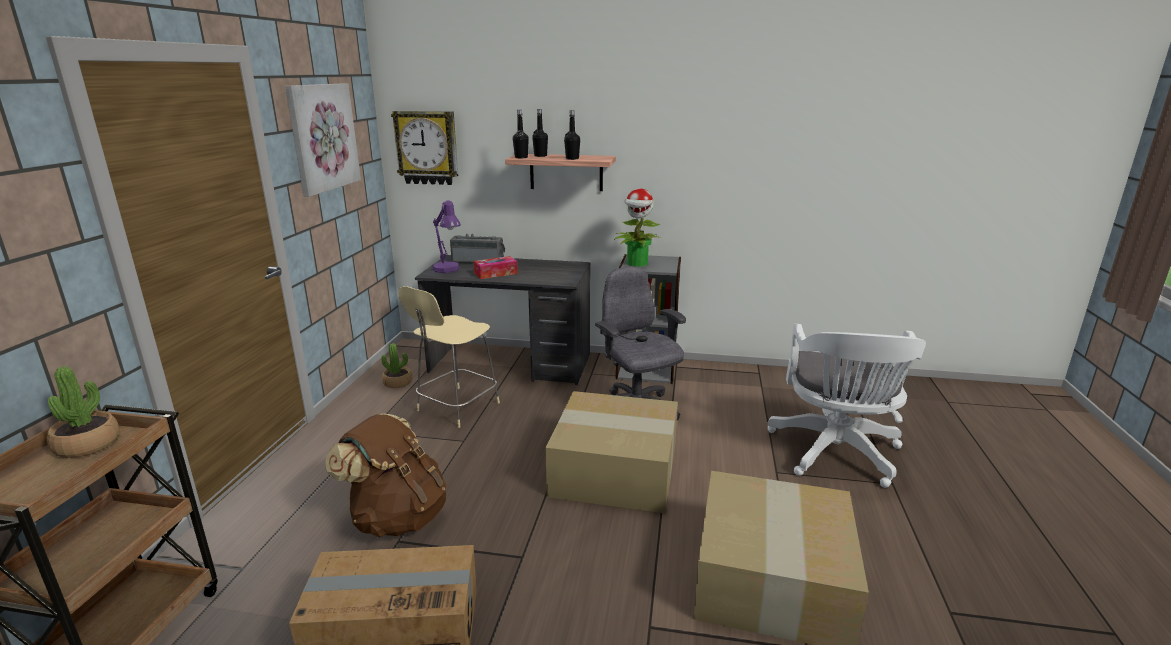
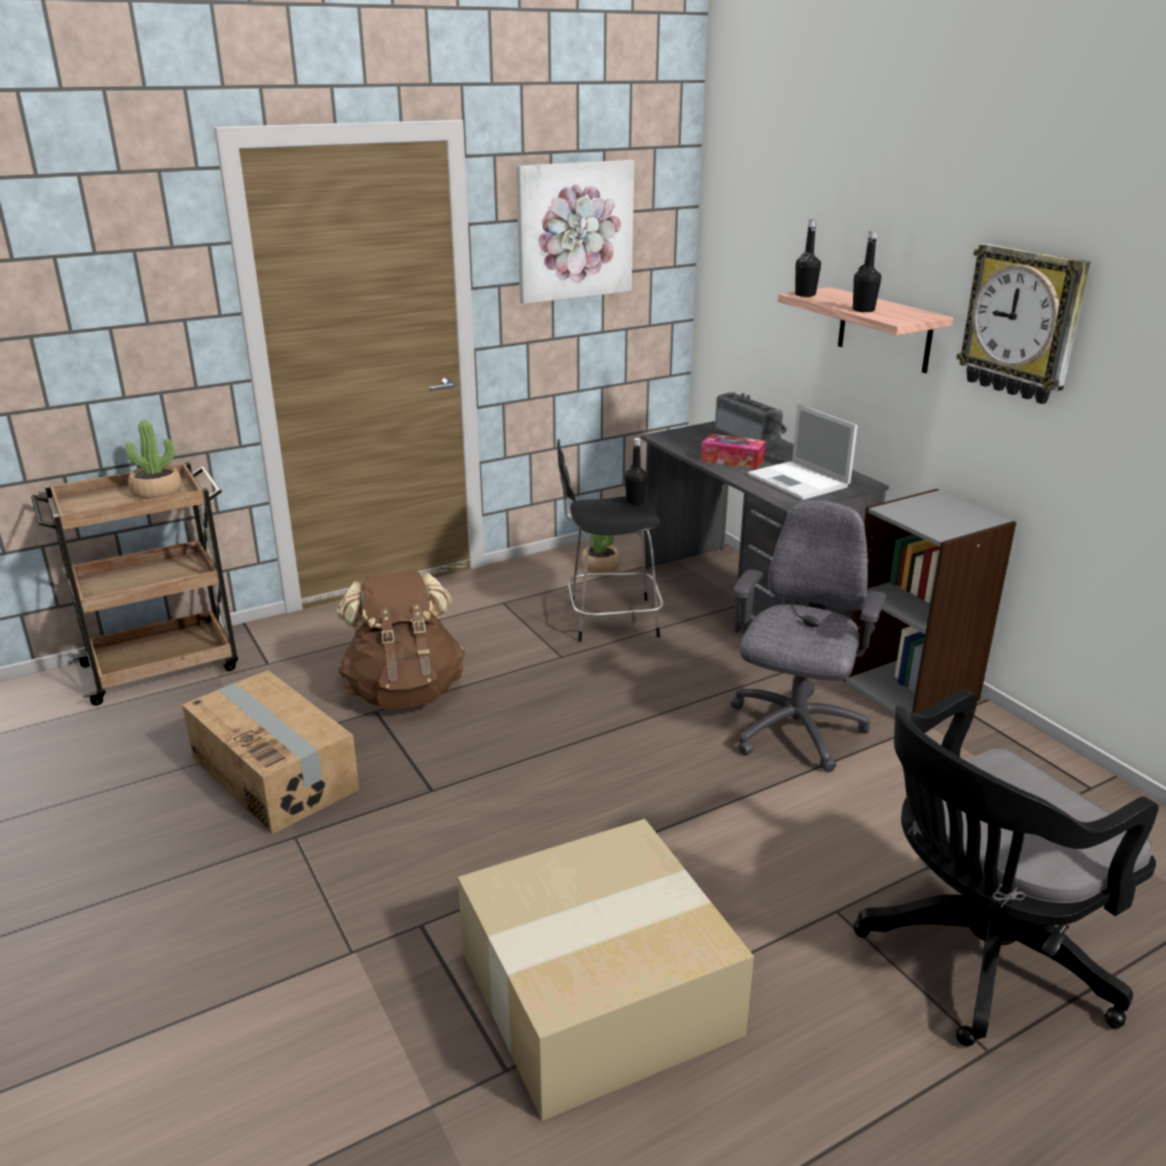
camera: 50 degrees right, 5 degrees up
(427, 148) = (738, 258): wall clock -> wall clock (1022, 323)
(448, 270) = (690, 438): purple table lamp -> none
(456, 408) = (609, 620): beige stool -> black stool
(540, 156) = (841, 297): black bottle -> black bottle (635, 501)
(550, 272) = (799, 481): none -> laptop
(617, 469) = (651, 777): cardboard box -> none
(637, 263) = (916, 508): potted plant -> none
(836, 454) = (976, 957): white office chair -> black office chair

